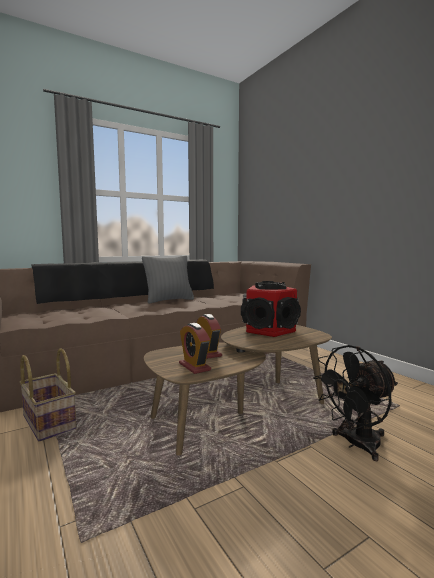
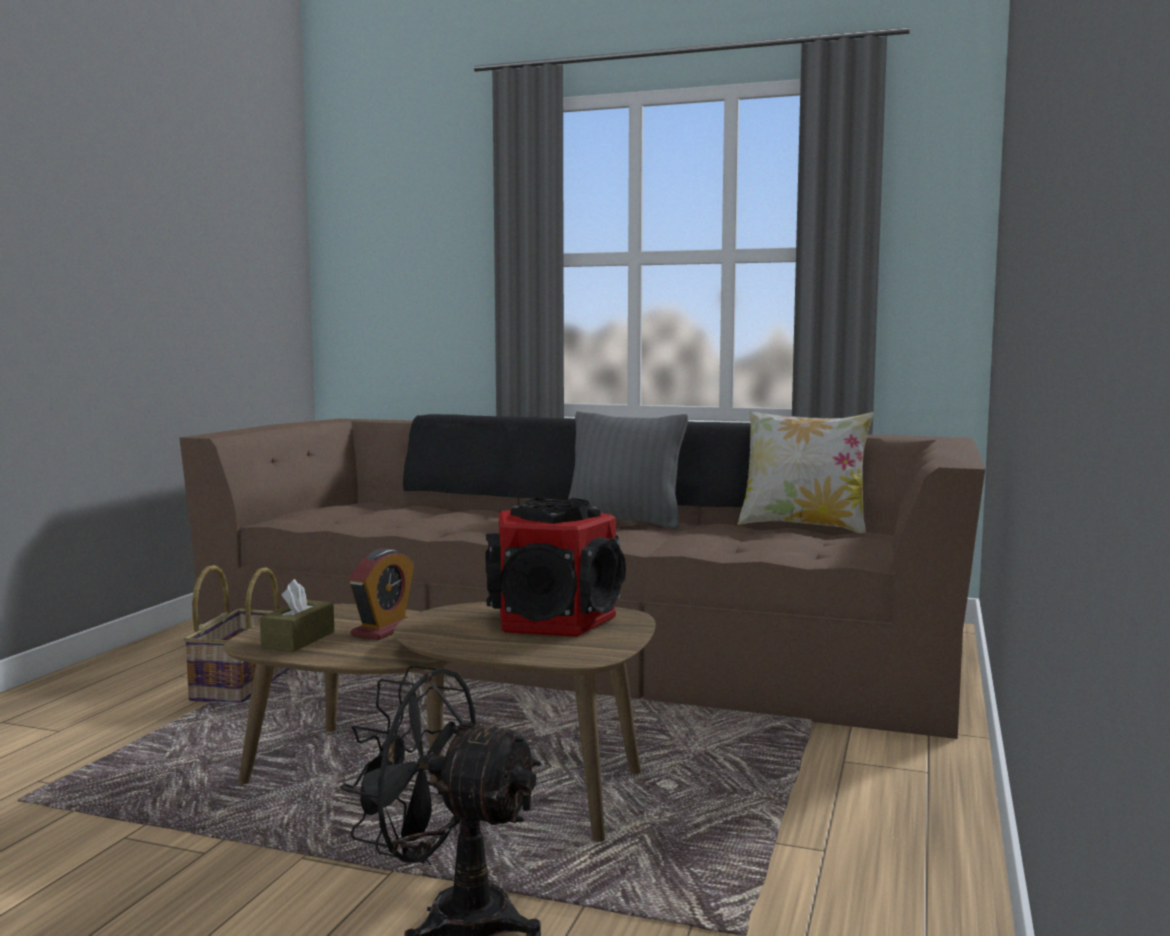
camera: 50 degrees right, 0 degrees up
(194, 367) = (298, 640): alarm clock -> brown tissue box
(214, 294) = (803, 526): none -> pillow

